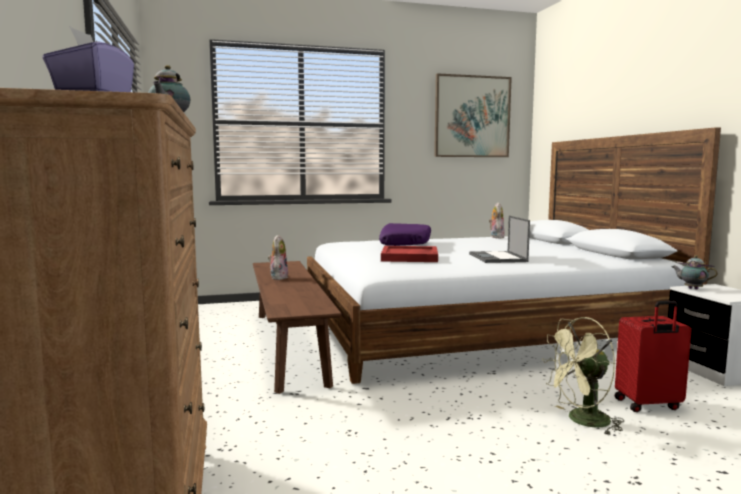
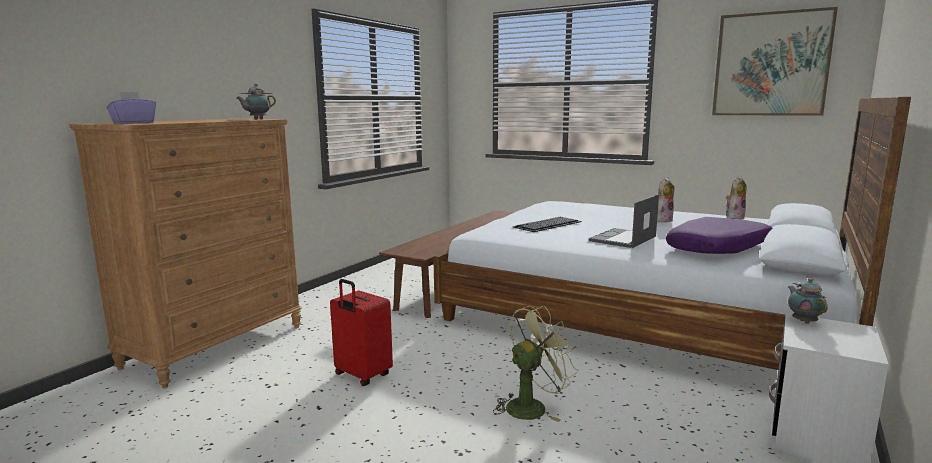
camera: 45 degrees right, 5 degrees up
(278, 277) = (471, 225): plush toy -> plush toy (662, 220)
(406, 244) = (598, 211): purple pillow -> purple pillow (719, 249)
(410, 257) = (547, 224): red tray -> keyboard
(582, 421) = (532, 406): green fan -> green fan turned 120 degrees clockwise
(648, 405) = (628, 424): red suitcase -> red suitcase (362, 375)

